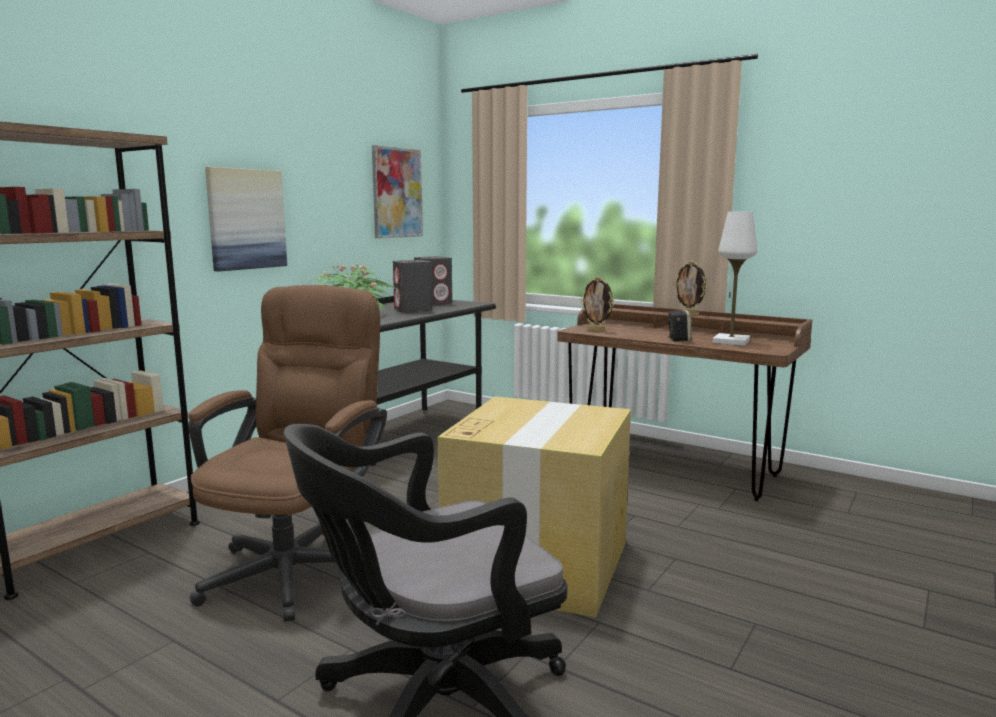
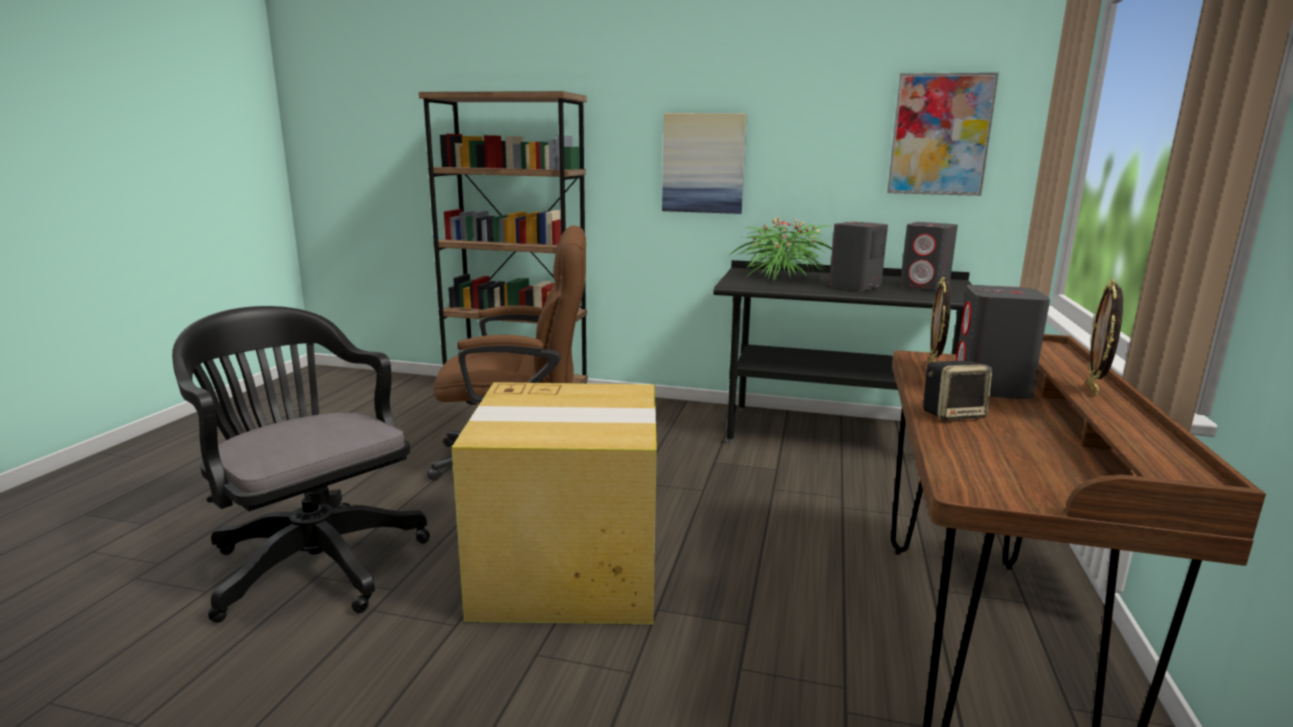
camera: 70 degrees right, 5 degrees up
(640, 330) = (991, 388): none -> grey speaker
(731, 341) = (1006, 452): white table lamp -> none

